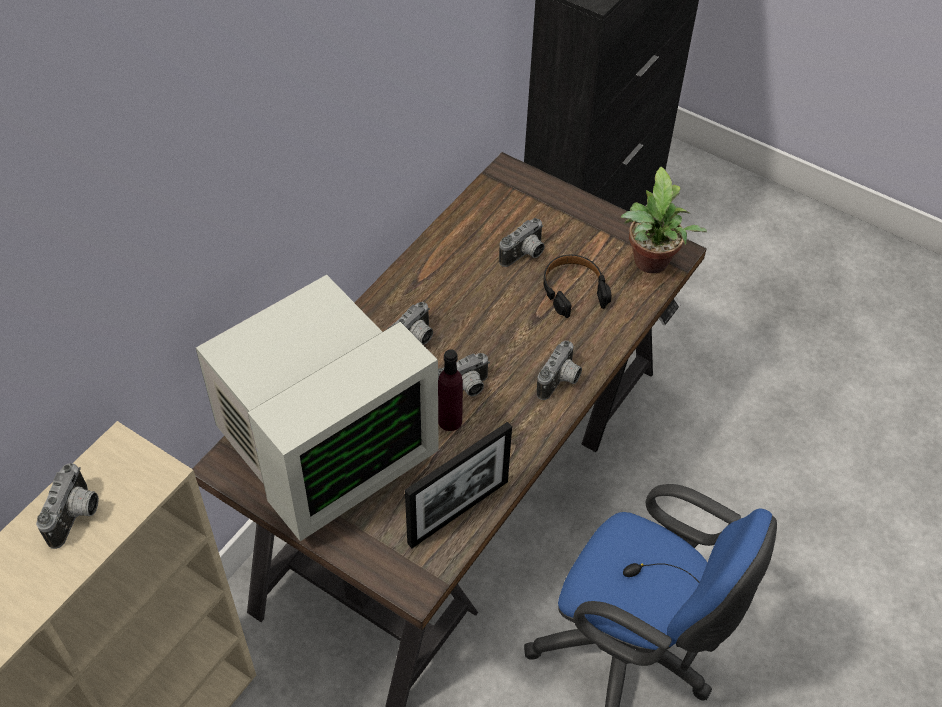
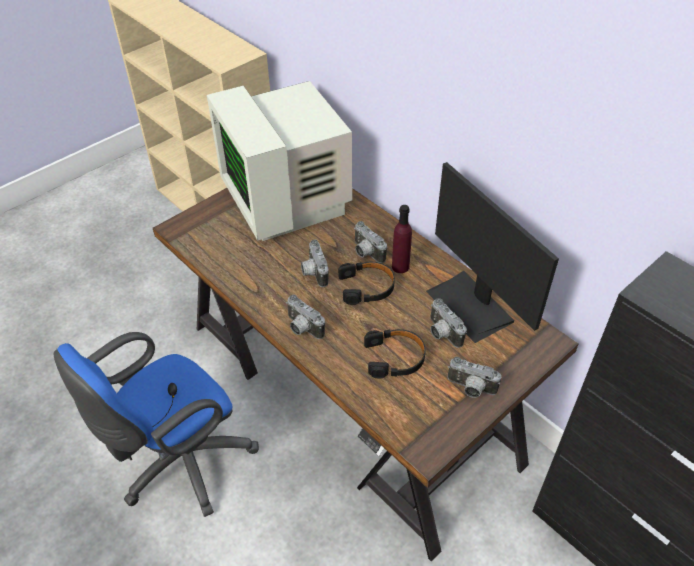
camera: 105 degrees right, 5 degrees down
(77, 516) = (212, 42): camera -> camera (470, 389)
(450, 421) = (289, 261): purple bottle -> purple bottle (400, 266)
(458, 512) = (216, 254): picture frame -> none
(474, 331) = (367, 287): none -> black headphones
(475, 234) = (471, 305): none -> monitor
(651, 265) = (413, 424): potted plant -> none

